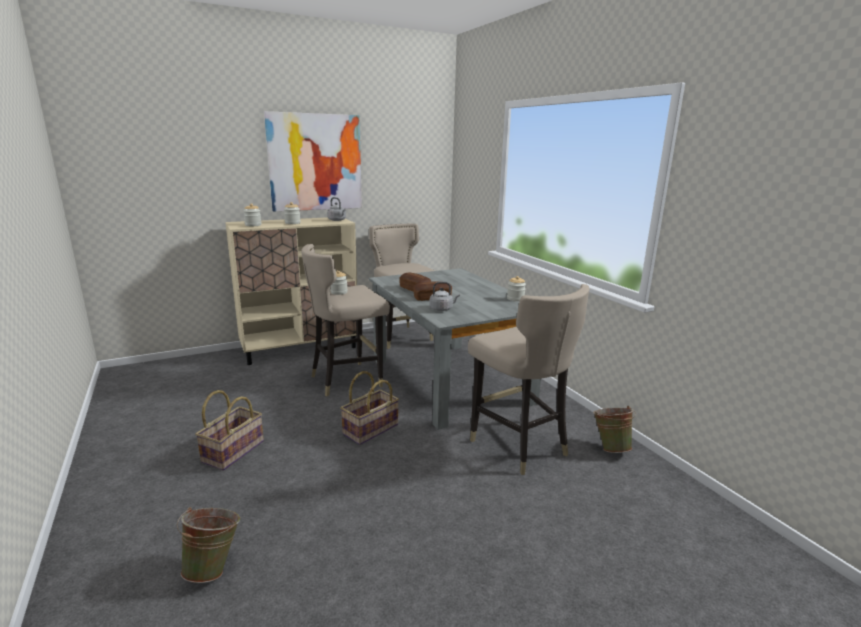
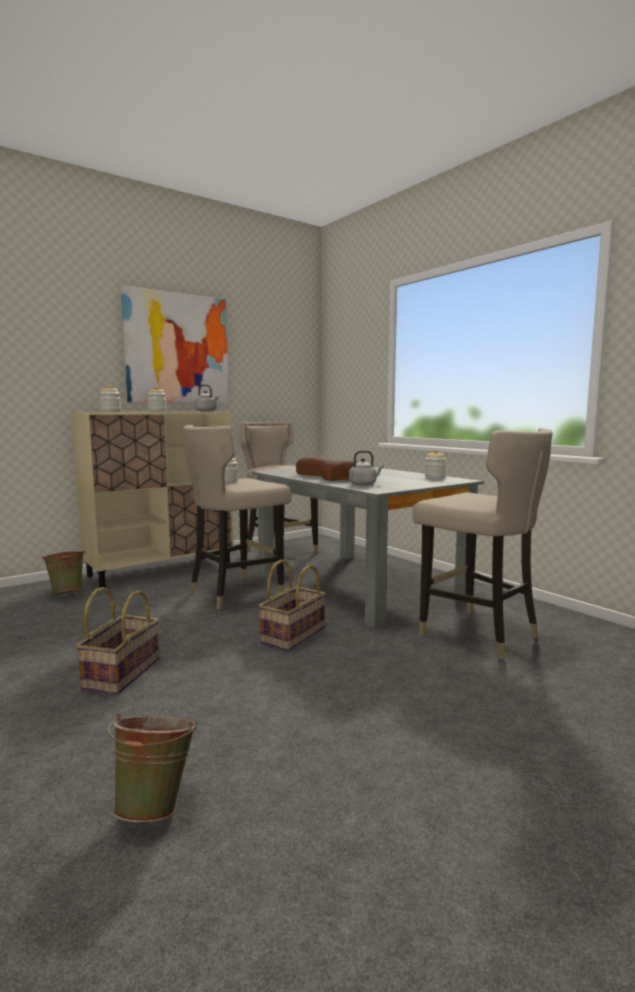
camera: 10 degrees left, 10 degrees down
(610, 447) = (577, 626): green bucket -> green bucket (67, 593)

